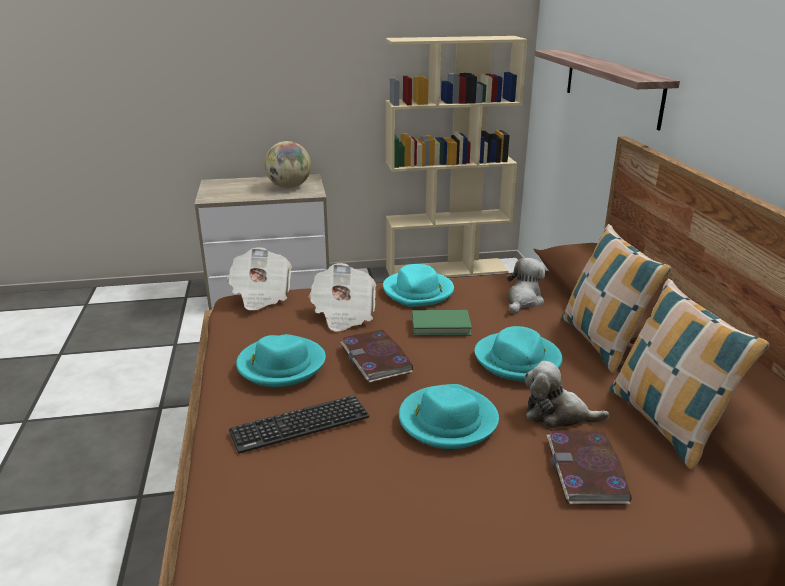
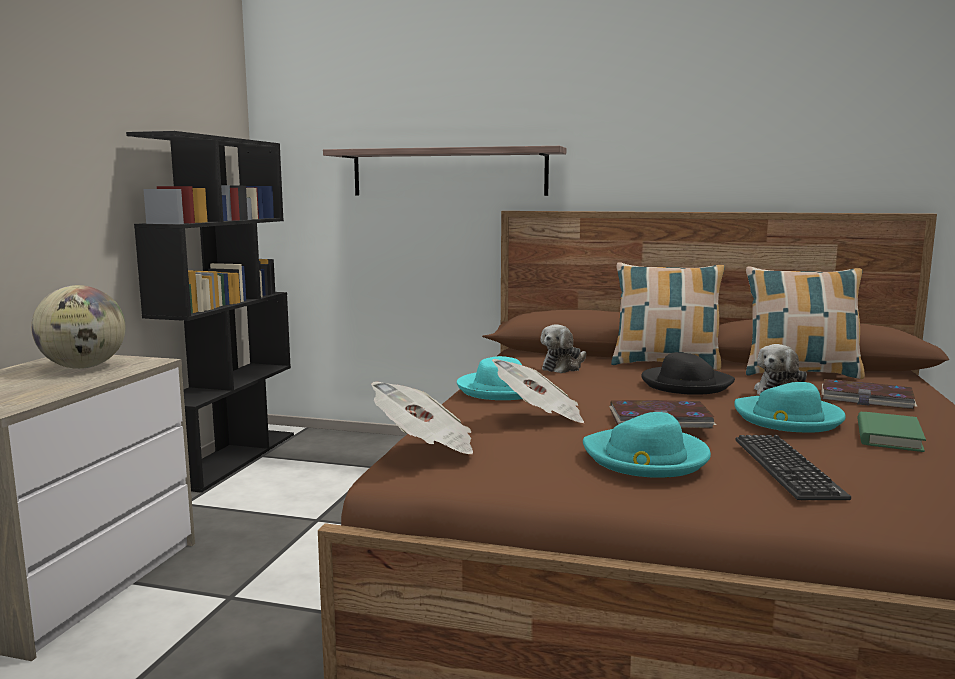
camera: 65 degrees left, 15 degrees down
(441, 326) = (596, 393): green book -> green book (888, 436)
(447, 270) = (231, 458): beige bookcase -> black bookcase
(518, 360) = (685, 384): turquoise hat -> black hat
(523, 301) = (563, 367): plush toy -> plush toy turned 105 degrees counterclockwise

